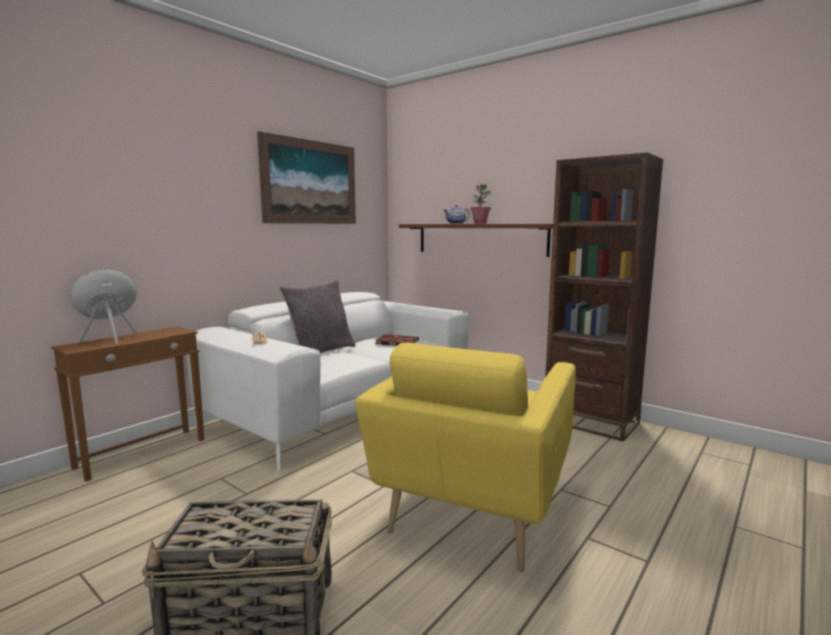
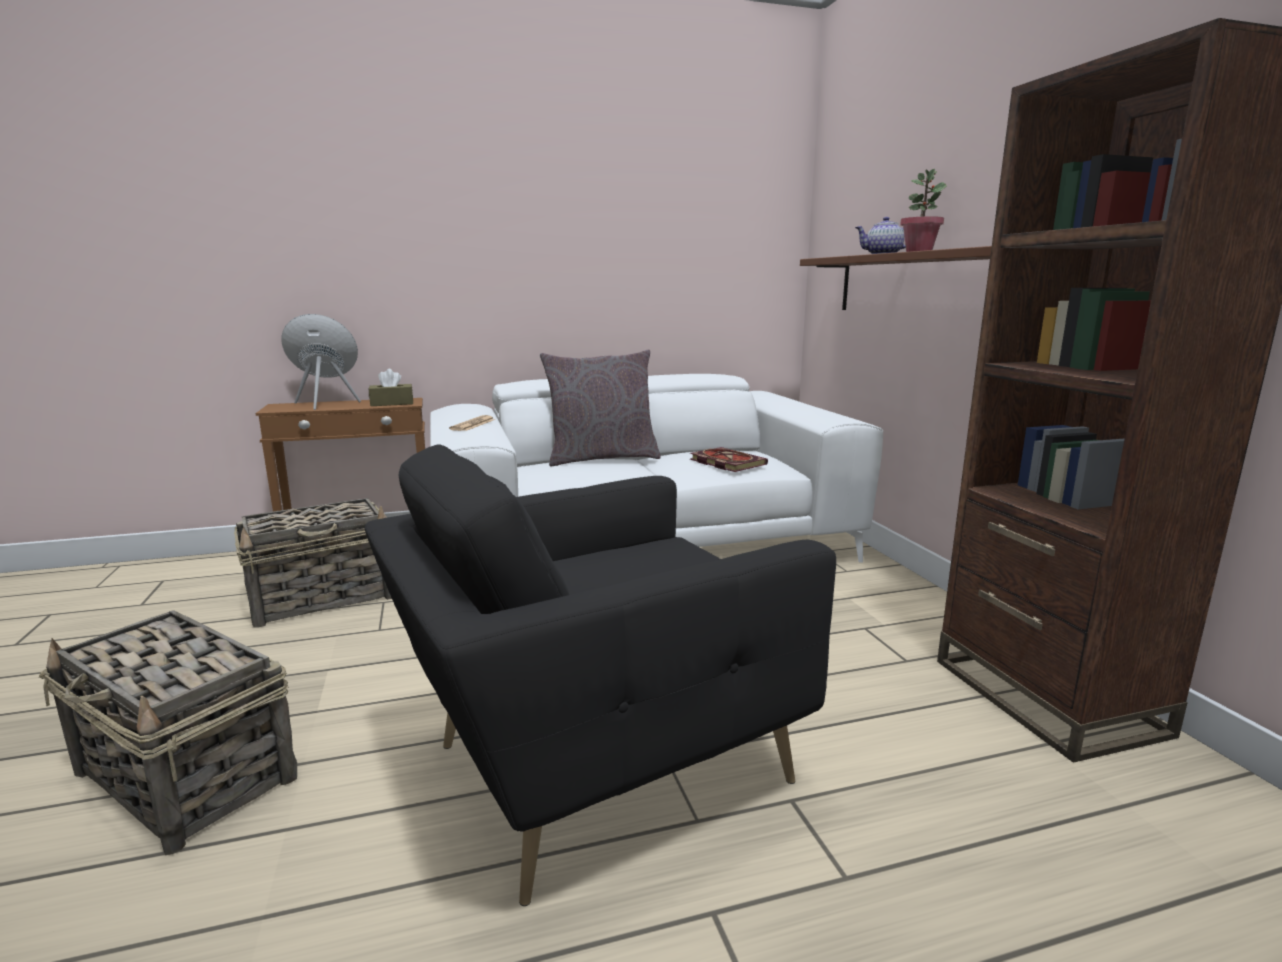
camera: 35 degrees right, 5 degrees up
(167, 489) = (324, 597): none -> basket
(169, 333) = (392, 403): none -> brown tissue box
(310, 182) = (646, 192): picture -> none
(473, 509) = (595, 767): yellow armchair -> black armchair

